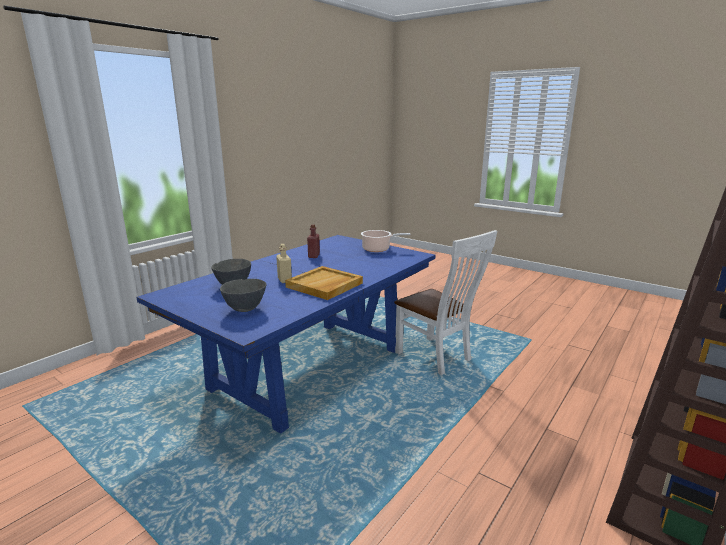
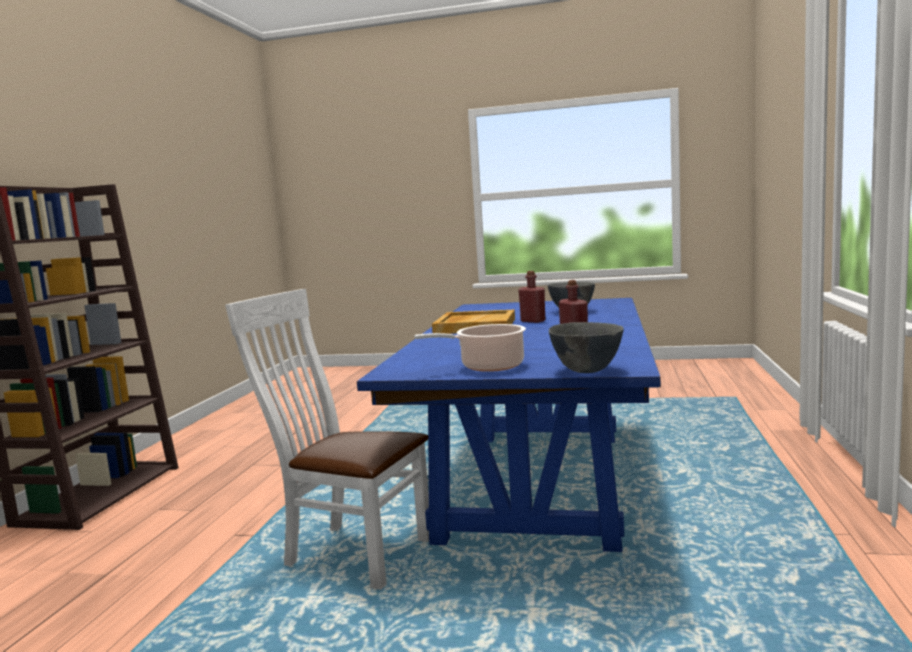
camera: 155 degrees right, 10 degrees down
(244, 309) = (510, 308): grey bowl -> grey bowl (587, 371)
(284, 280) = (533, 321): beige bottle -> red bottle

